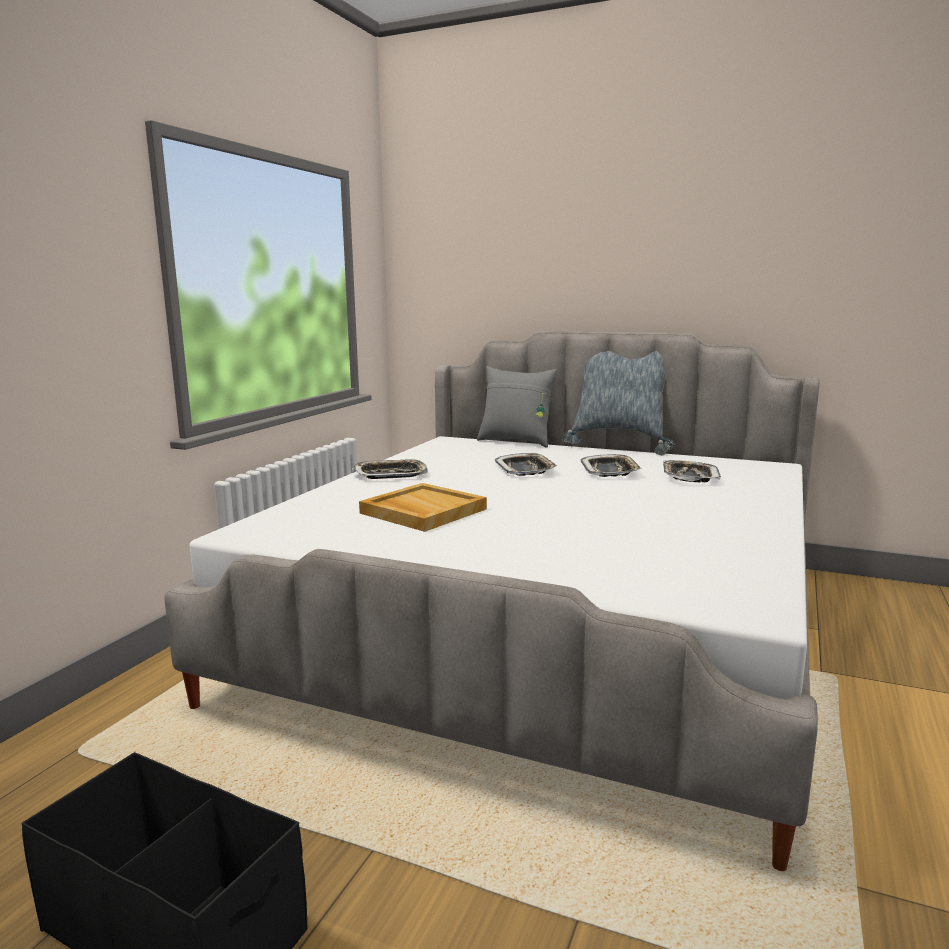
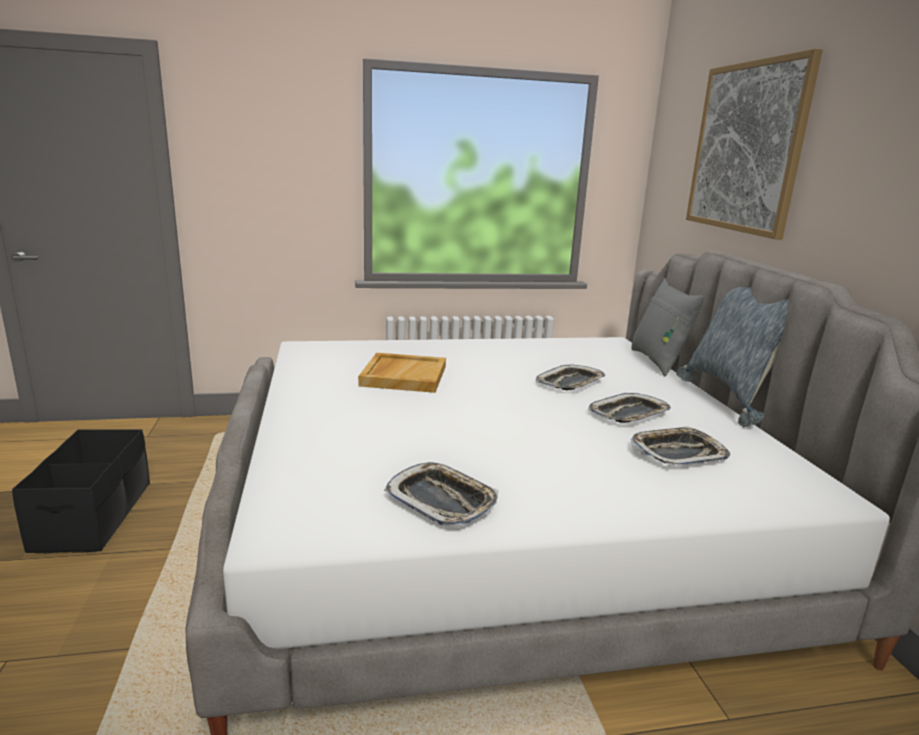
camera: 55 degrees right, 5 degrees up
(390, 474) = (480, 348): tray -> tray (441, 500)
(540, 241) = (747, 148): none -> picture

